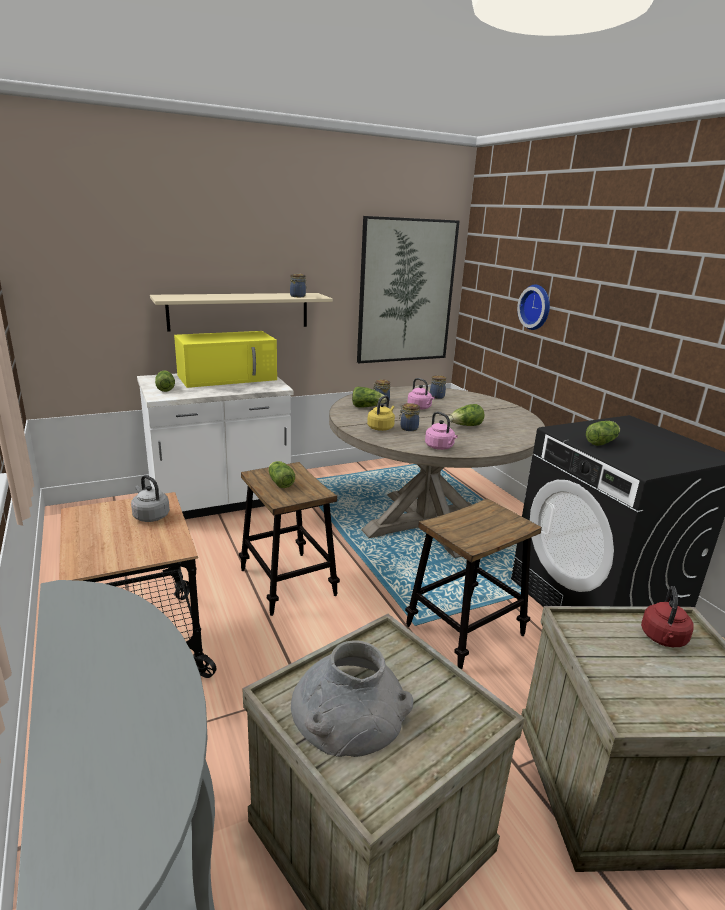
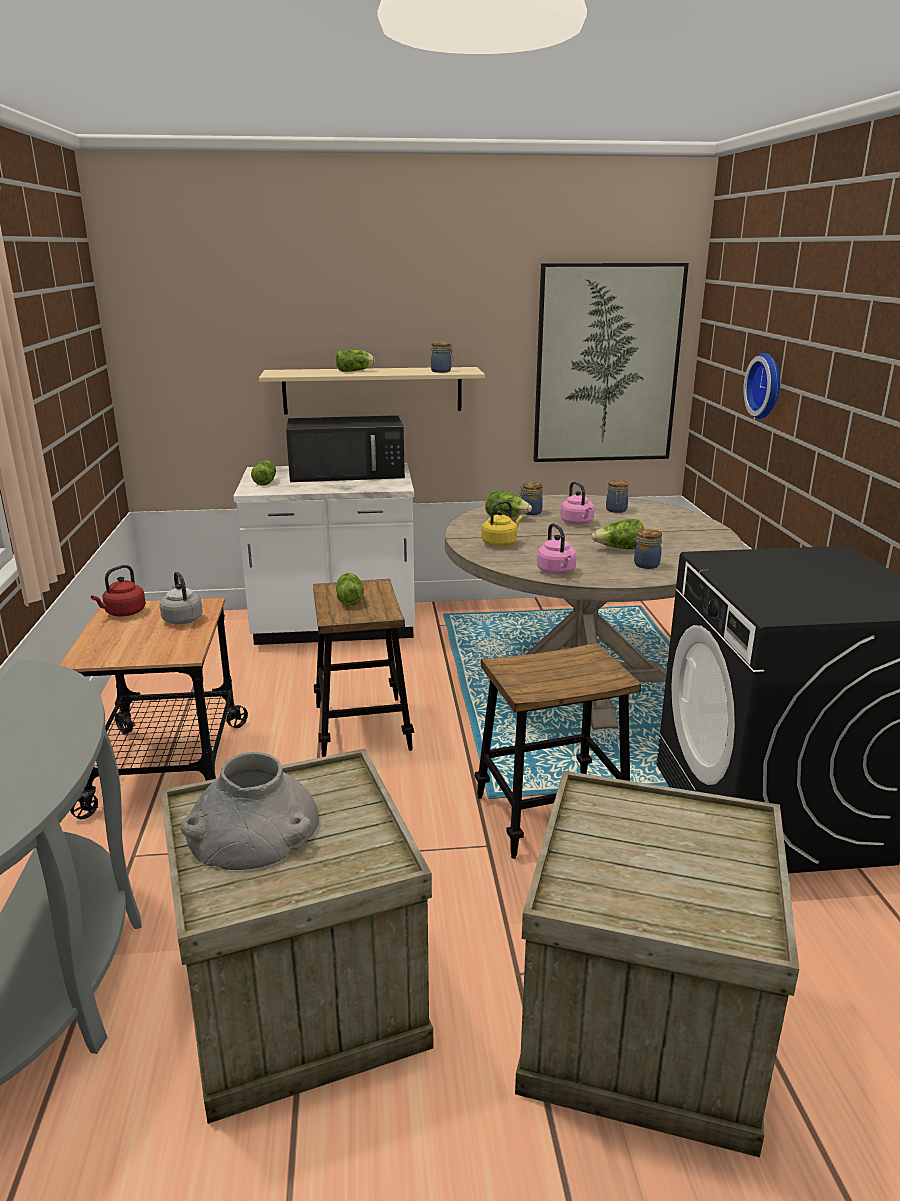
camera: 20 degrees right, 0 degrees up
(228, 377) = (348, 472): yellow microwave -> black microwave
(408, 428) = (536, 546): jar -> jar (645, 565)
(602, 442) = (756, 576): lettuce -> lettuce (356, 371)
(663, 639) = (697, 832): red kettle -> red kettle (123, 613)

